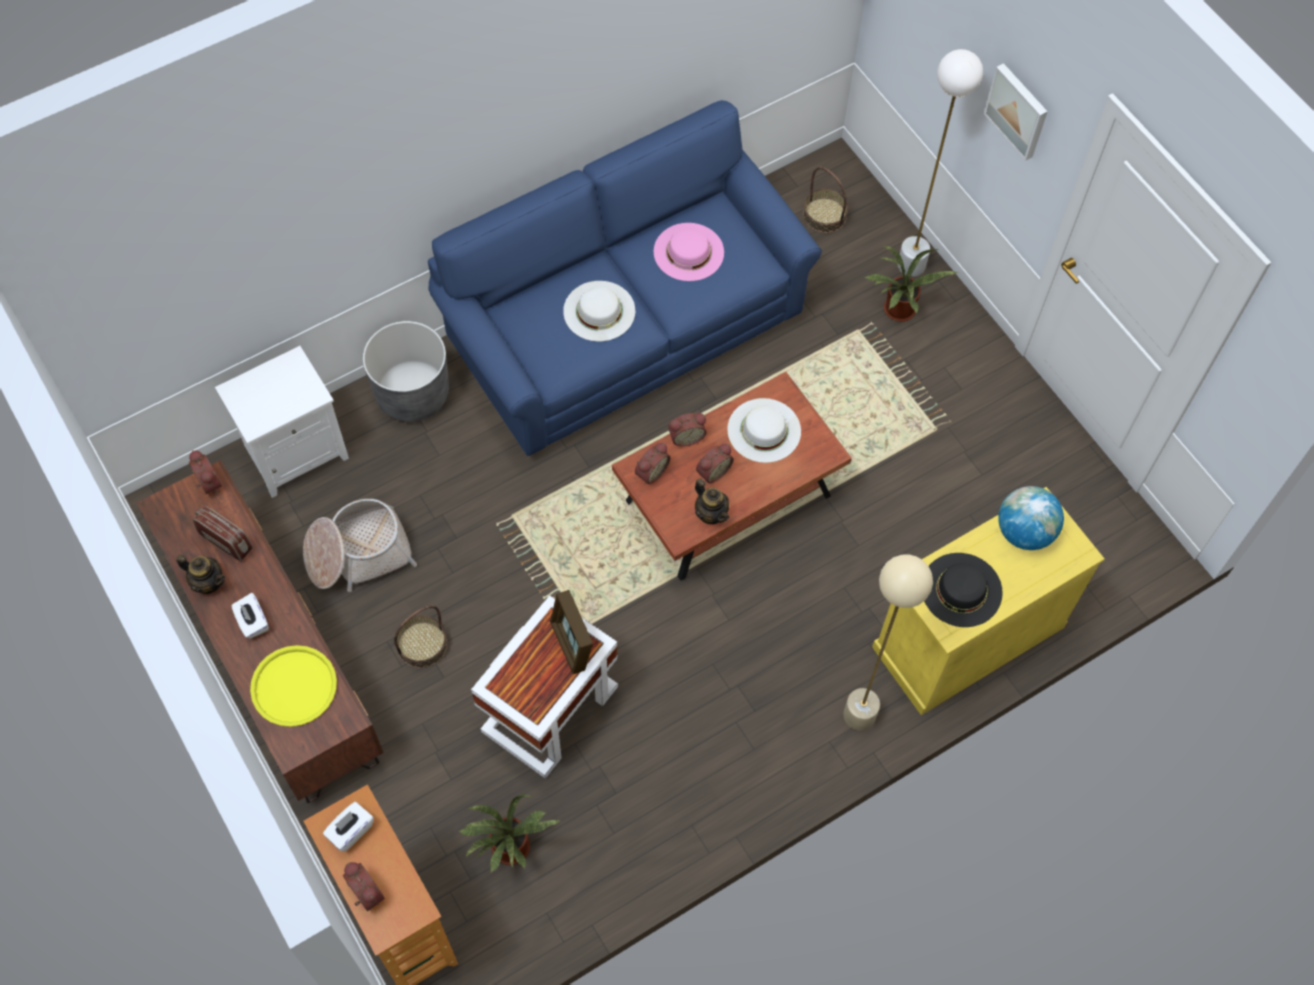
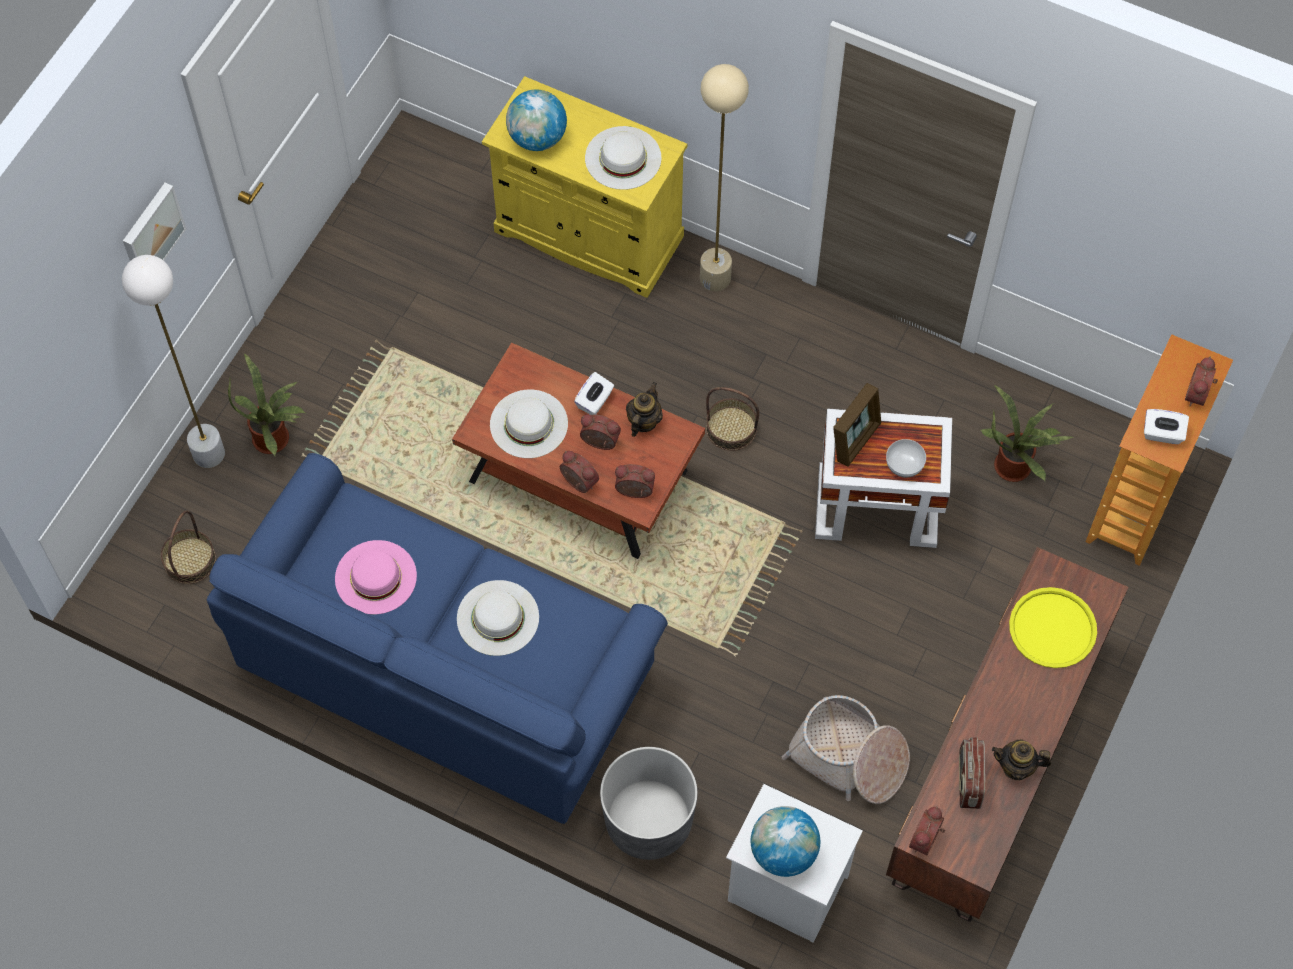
camera: 120 degrees left, 0 degrees up
(208, 582) = (1016, 767): teapot -> teapot turned 75 degrees counterclockwise
(252, 622) = (1023, 702): white tissue box -> white tissue box (594, 401)
(273, 382) = (783, 852): none -> globe
(422, 645) = (895, 644): basket -> basket (731, 428)
(521, 668) = (904, 465): none -> bowl
(961, 590) = (623, 158): black hat -> white hat

